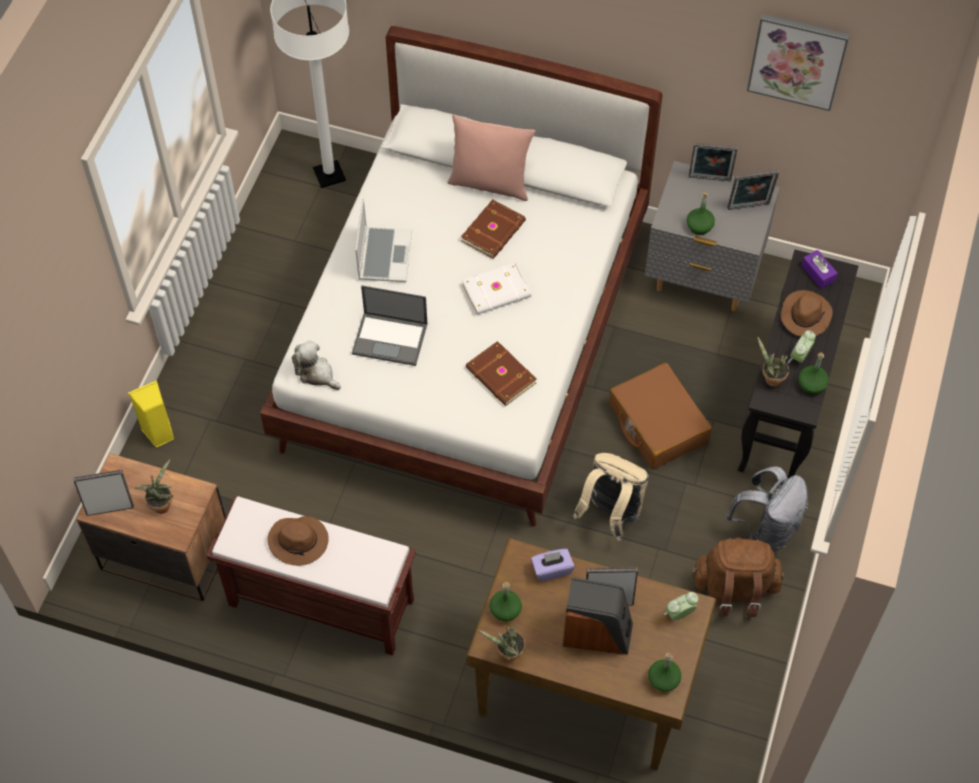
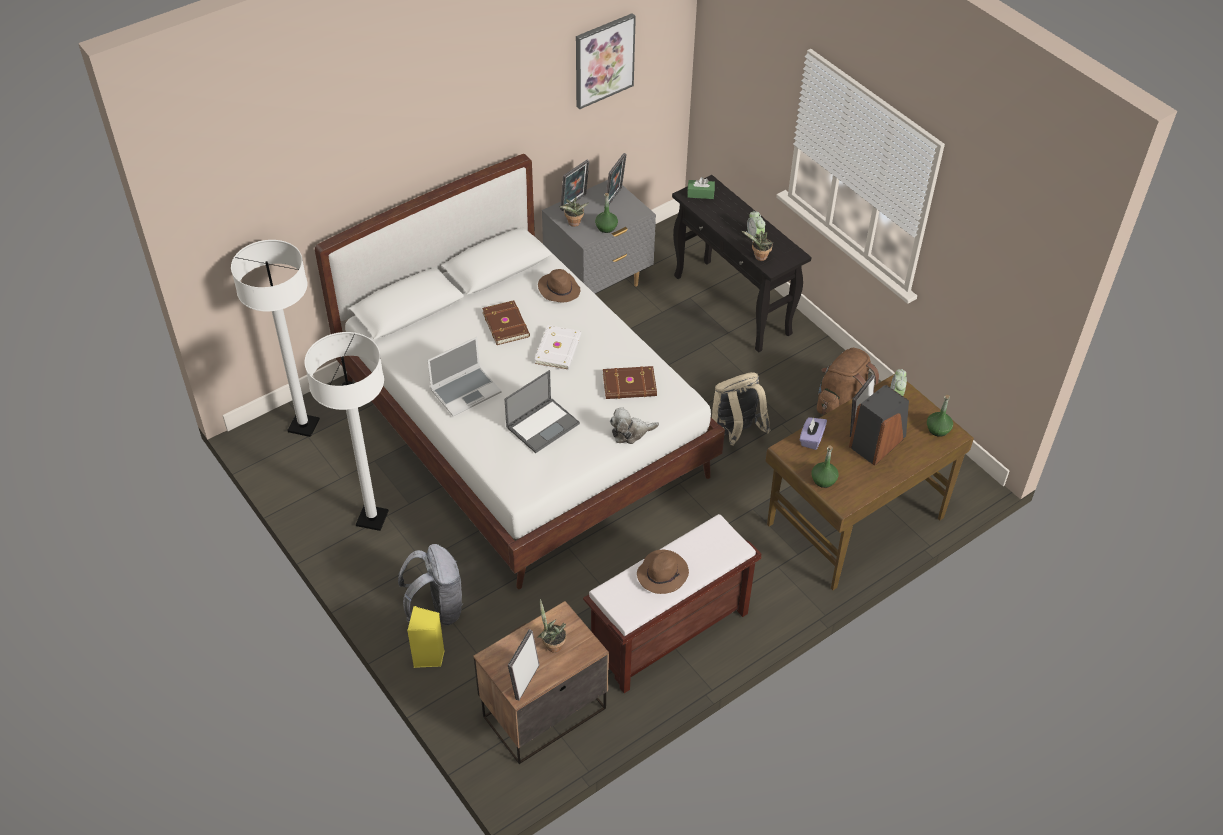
camera: 55 degrees left, 10 degrees down
(270, 293) = (372, 518): none -> white floor lamp
(316, 373) = (531, 483): plush toy -> plush toy (630, 432)
(384, 255) = (466, 391): laptop -> laptop turned 105 degrees clockwise
(490, 183) = (463, 304): pink pillow -> none
(508, 654) = (859, 497): potted plant -> potted plant (573, 224)
(657, 424) = (688, 370): brown suitcase -> none
(766, 530) = (812, 365): grey backpack -> grey backpack (436, 609)
(805, 315) = (726, 216): brown hat -> brown hat (558, 289)
(811, 385) = (780, 242): green bottle -> none
(818, 273) = (700, 194): purple tissue box -> green tissue box

